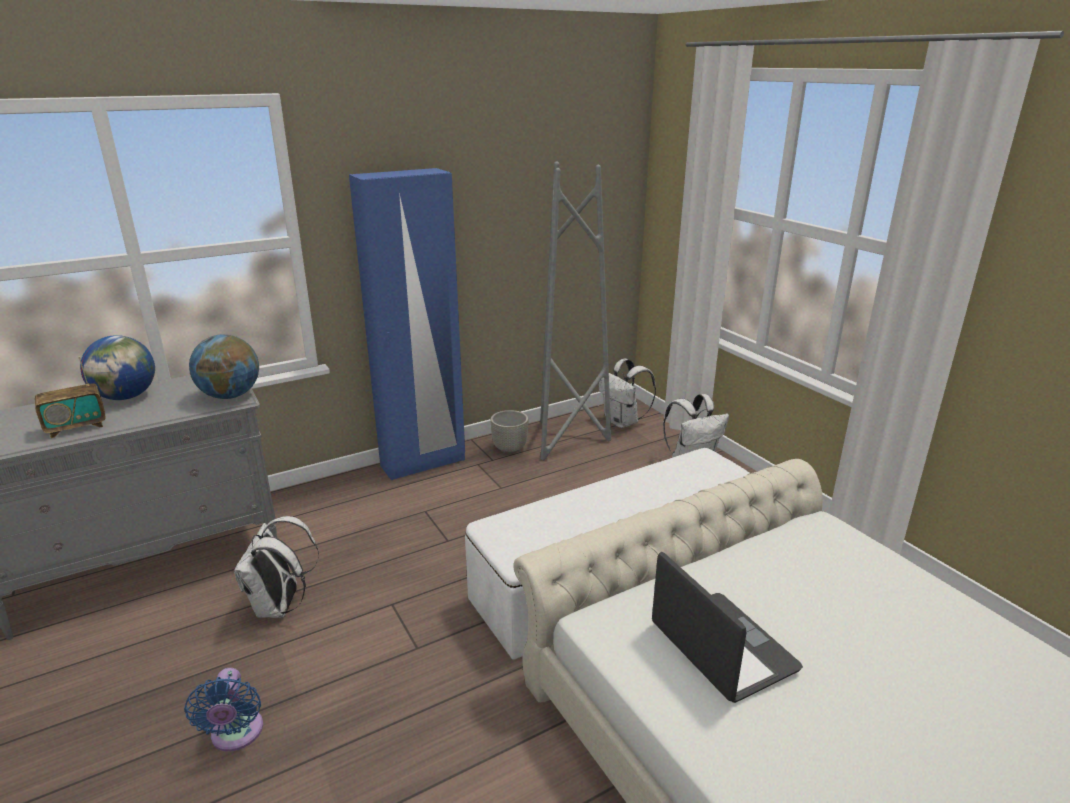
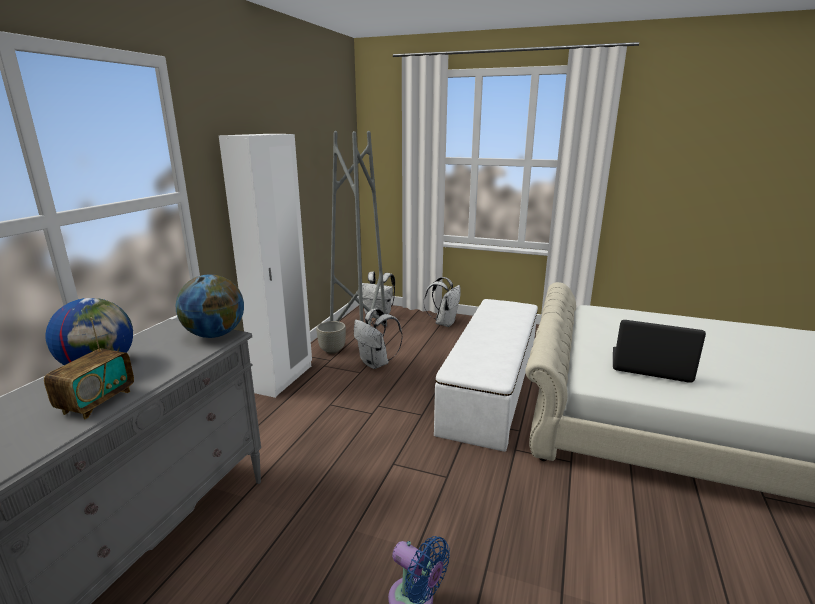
camera: 40 degrees left, 5 degrees down
(280, 607) = (315, 509): white backpack -> white backpack (376, 363)
(423, 463) = (284, 379): blue wardrobe -> white wardrobe

